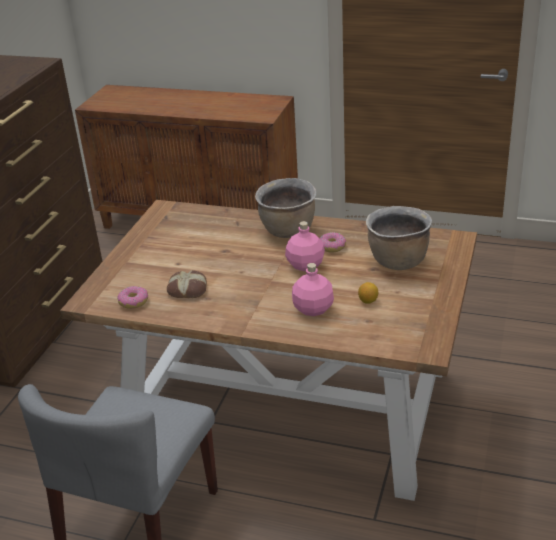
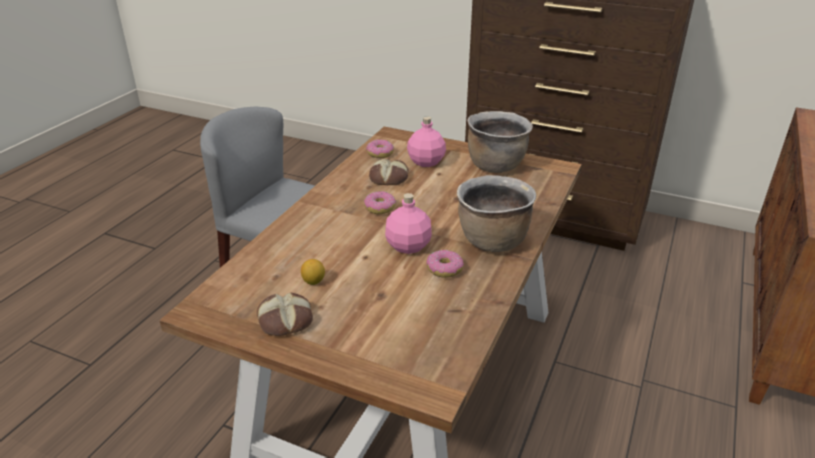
camera: 95 degrees right, 0 degrees up
(247, 286) = (379, 208): none -> donut
(314, 309) = (317, 243): pink bottle -> pink bottle (426, 162)
(397, 261) = (391, 318): brown cooking pot -> brown cooking pot (495, 165)
(420, 304) = (285, 321): none -> bread

